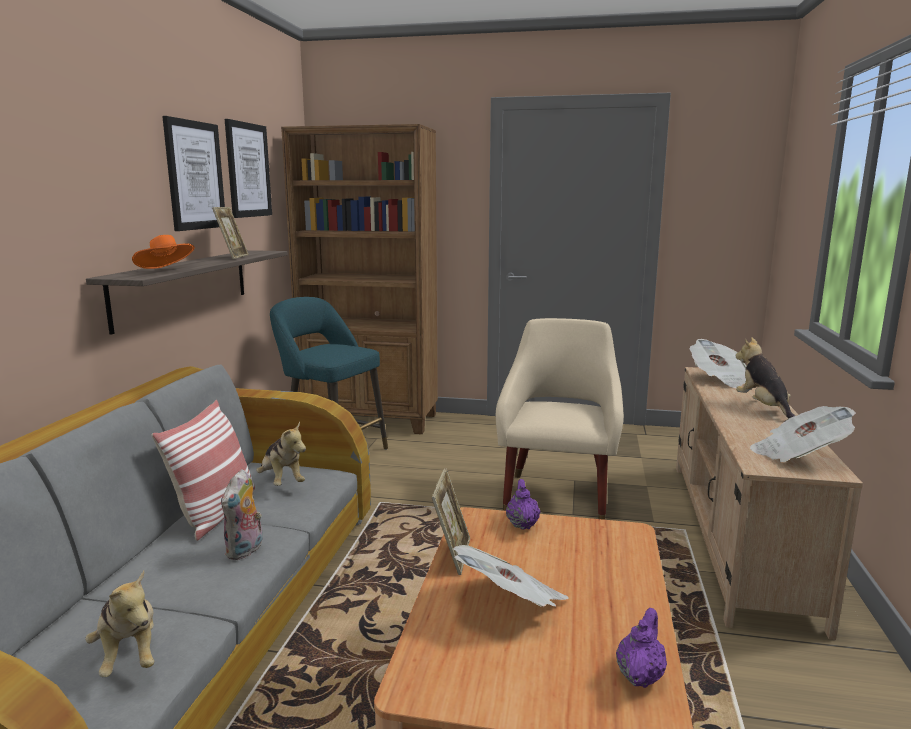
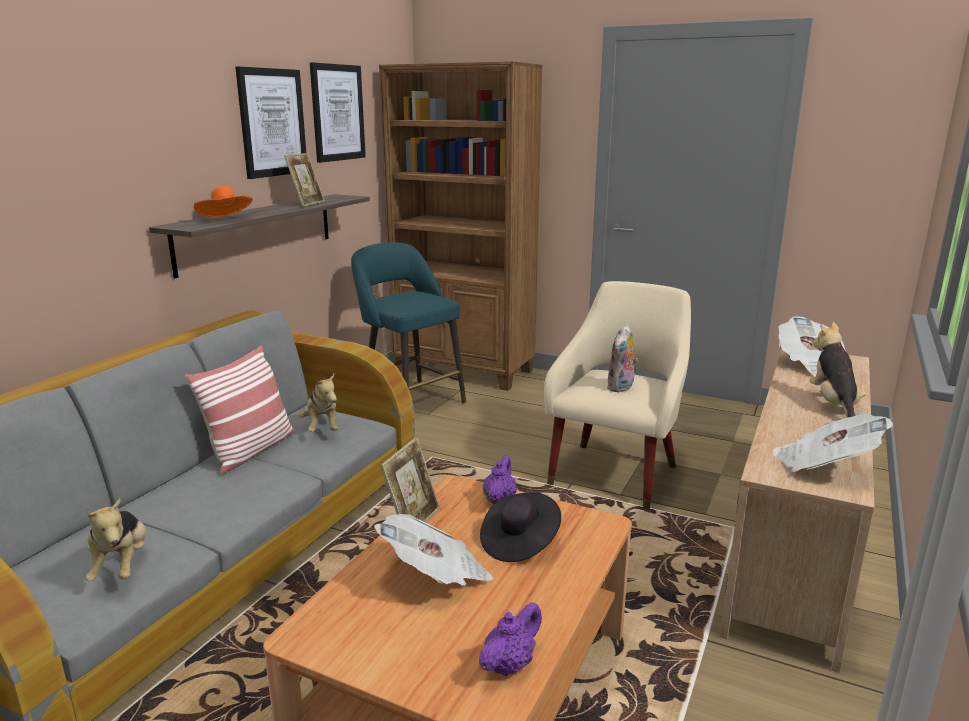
camera: 15 degrees right, 5 degrees up
(246, 551) = (257, 490): plush toy -> plush toy (621, 388)
(568, 560) = (519, 543): none -> black hat

